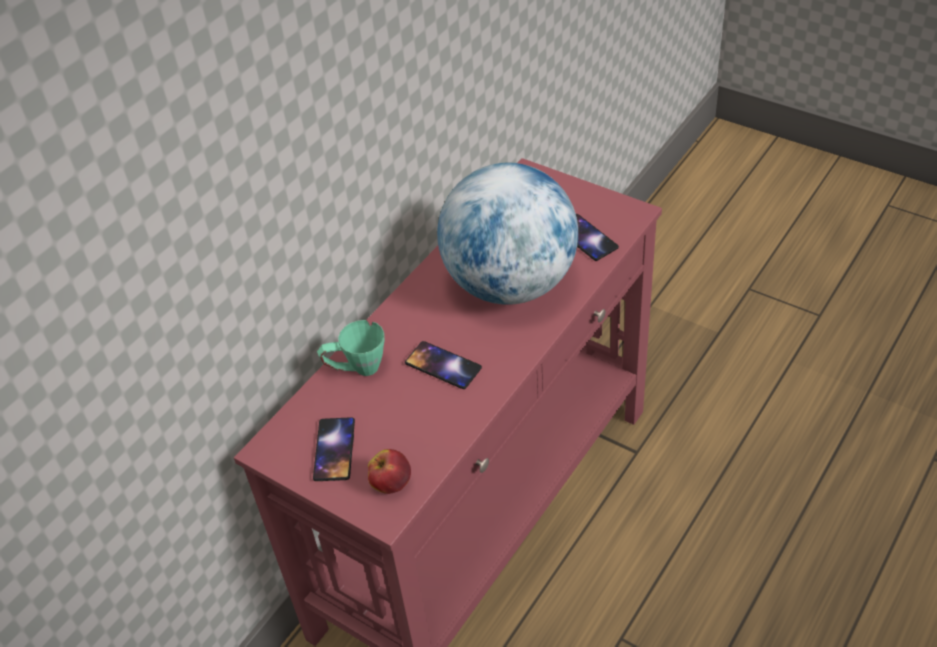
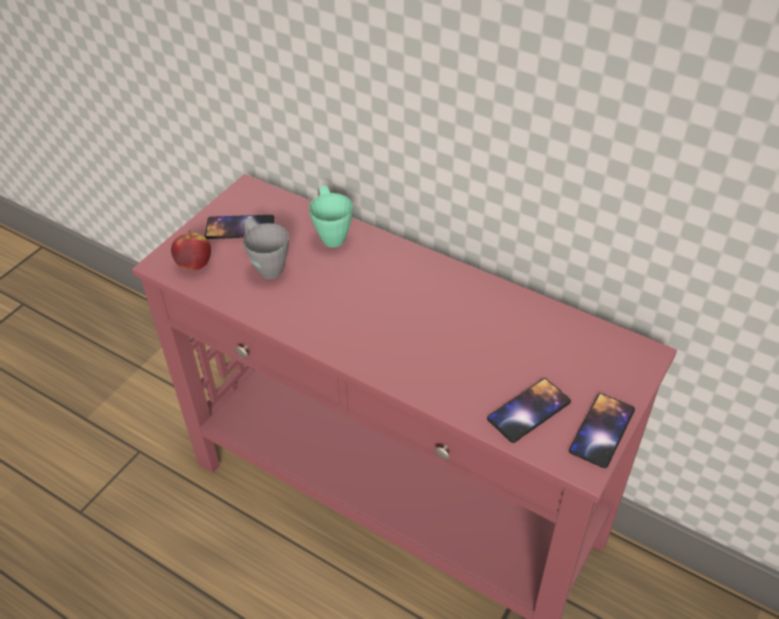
camera: 85 degrees right, 0 degrees up
(399, 420) = (265, 265): none -> grey mug
(443, 366) = (330, 291): phone -> phone (601, 430)
(510, 284) = (446, 340): globe -> none

